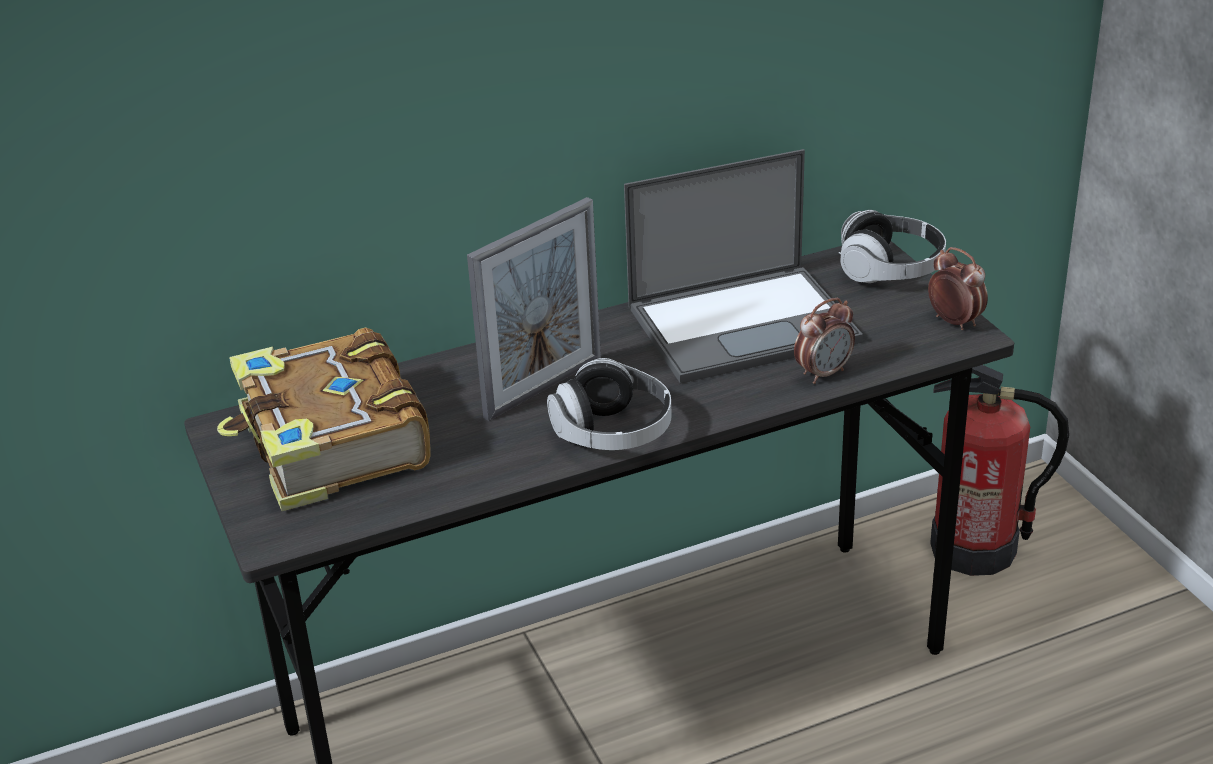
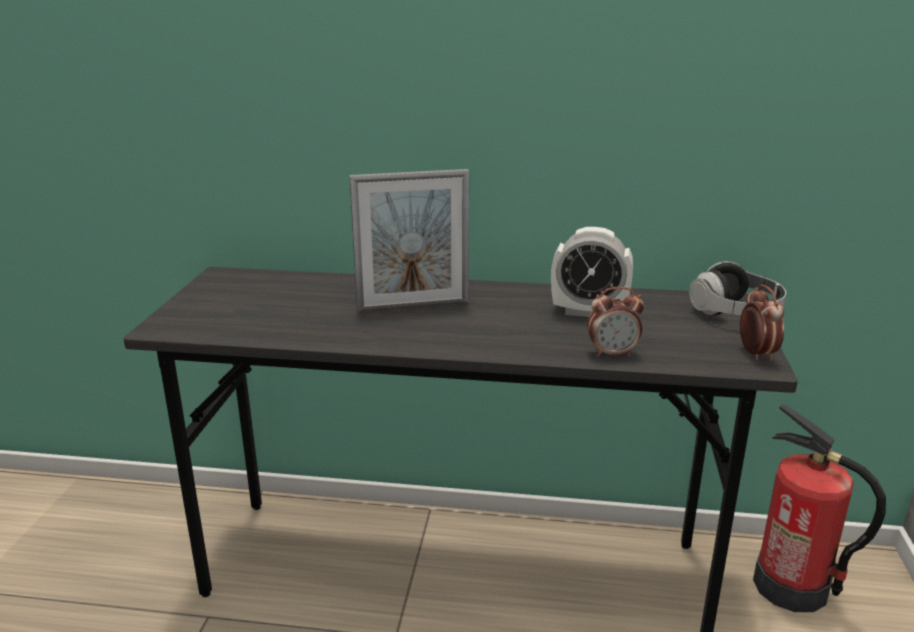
camera: 30 degrees right, 10 degrees down
(331, 444) = (258, 297): book -> none
(613, 432) = (422, 341): headphones -> none
(745, 323) = (589, 312): laptop -> alarm clock

